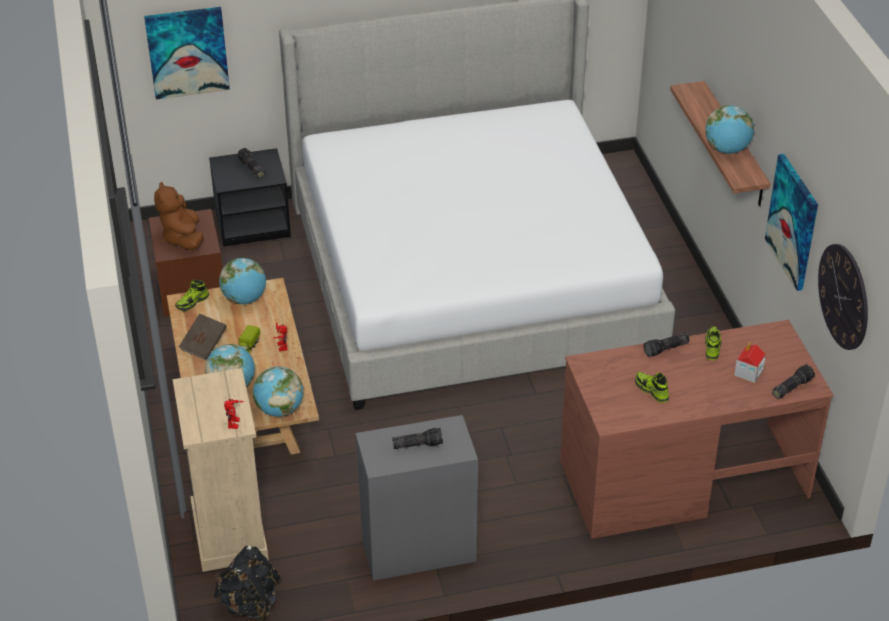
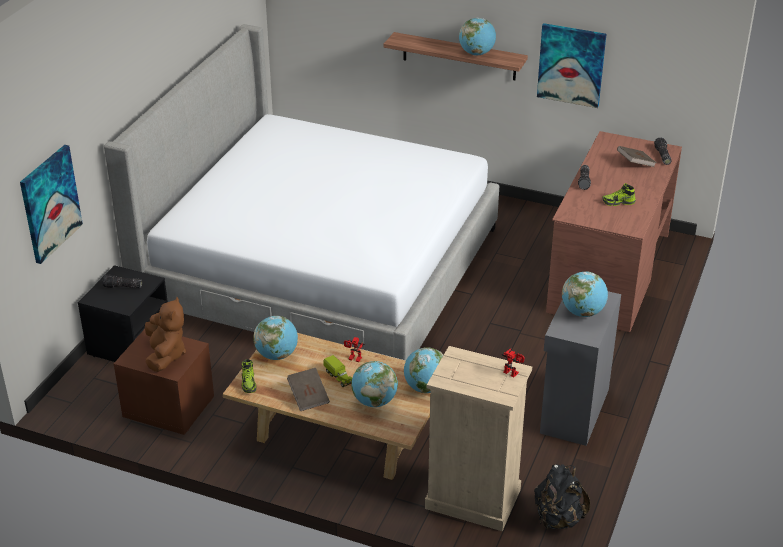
camera: 55 degrees left, 5 degrees down
(183, 238) = (165, 355): brown plush toy -> brown plush toy turned 120 degrees counterclockwise
(418, 444) = (583, 312): flashlight -> globe
(712, 347) = (599, 165): shoe -> none
(748, 373) = (635, 164): toy house -> brown book
(843, 296) = (661, 78): wall clock -> none

